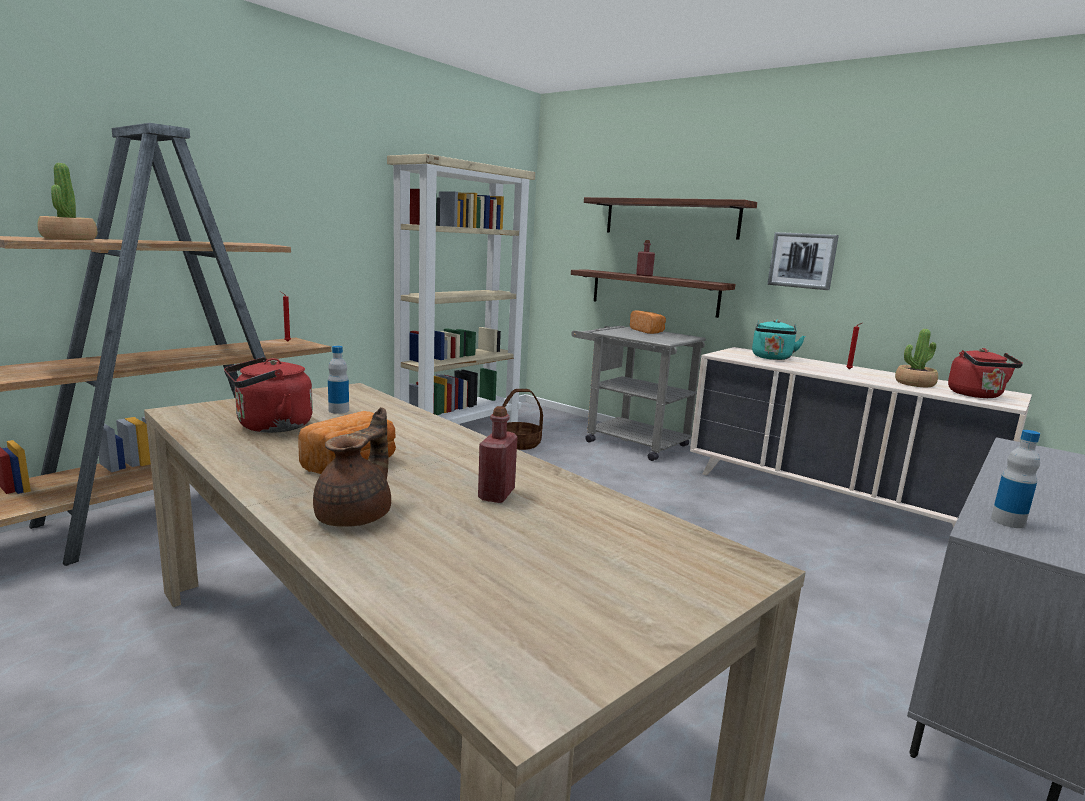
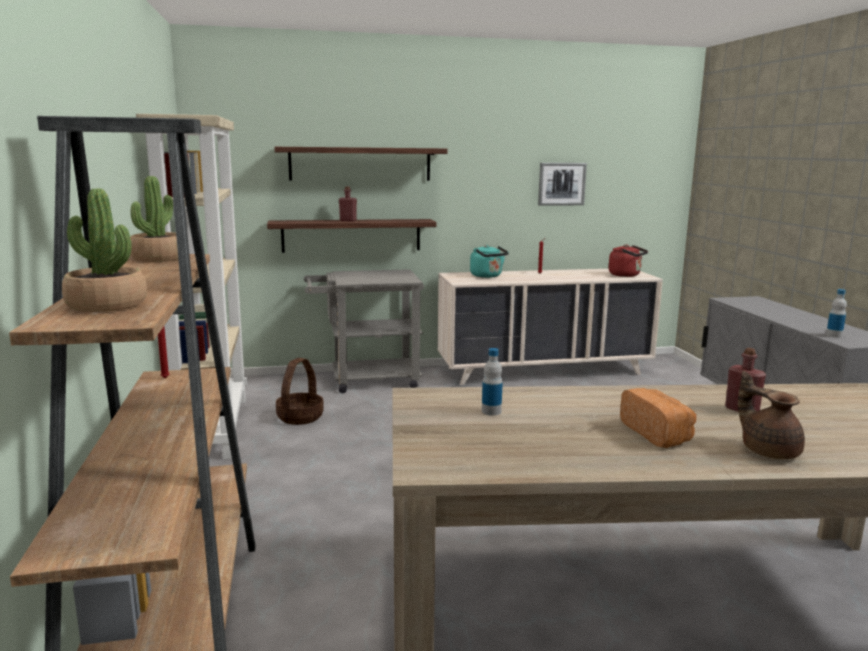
camera: 50 degrees left, 0 degrees up
(270, 427) = (523, 442): red kettle -> none
(647, 331) = (363, 273): bread -> none
(802, 260) = (483, 195): picture -> picture (561, 184)
(914, 384) = (589, 275): potted plant -> potted plant (159, 258)

